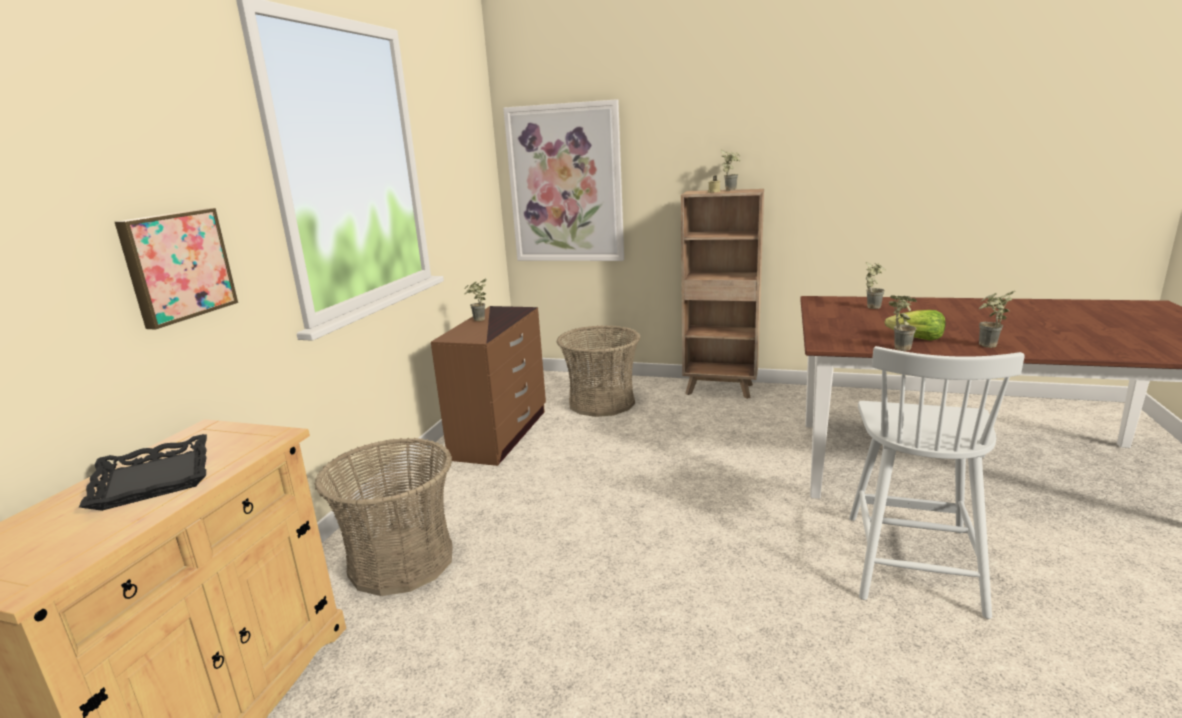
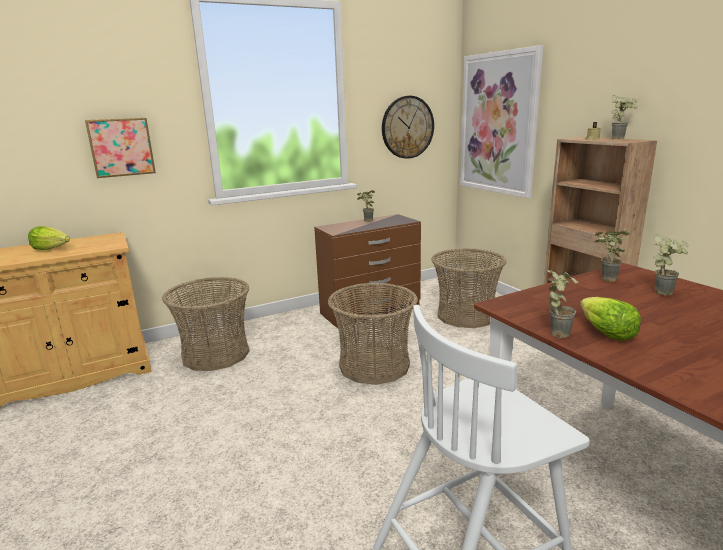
camera: 45 degrees right, 0 degrees up
(152, 480) = (52, 249): black tray -> lettuce
(466, 196) = (407, 127): none -> wall clock
(605, 480) = (374, 365): none -> basket
(987, 347) = (662, 370): potted plant -> potted plant (604, 280)

